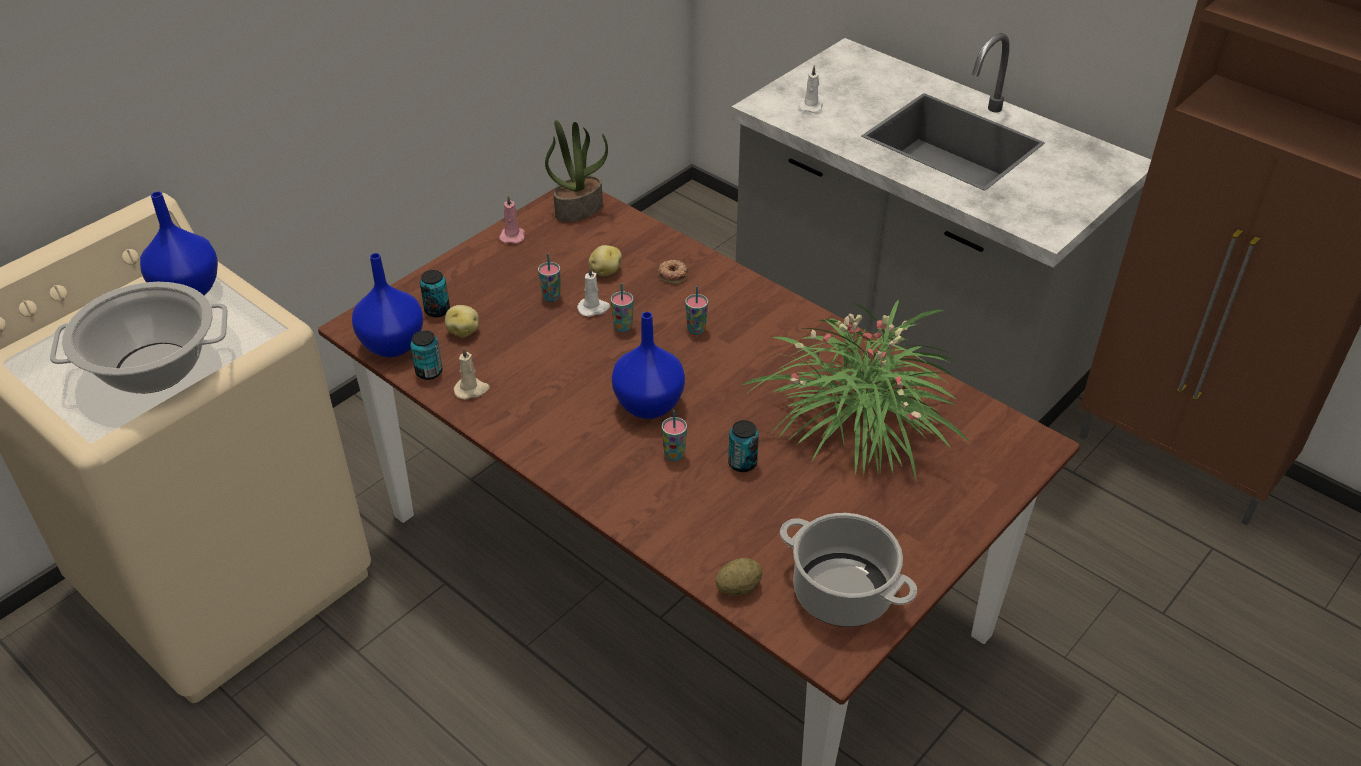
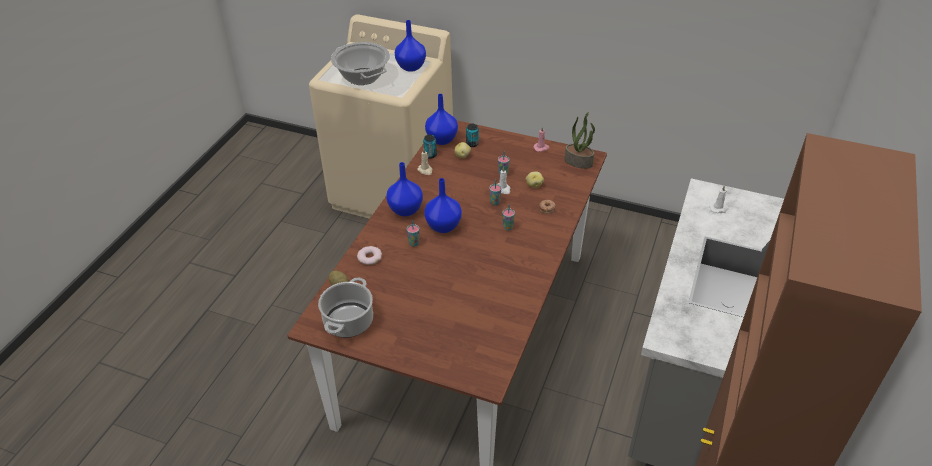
camera: 70 degrees right, 0 degrees up
(573, 443) = (406, 210): none -> blue vase
(681, 525) = (369, 257): none -> donut
(742, 463) = (419, 267): can -> none
(859, 422) = (469, 303): potted plant -> none

